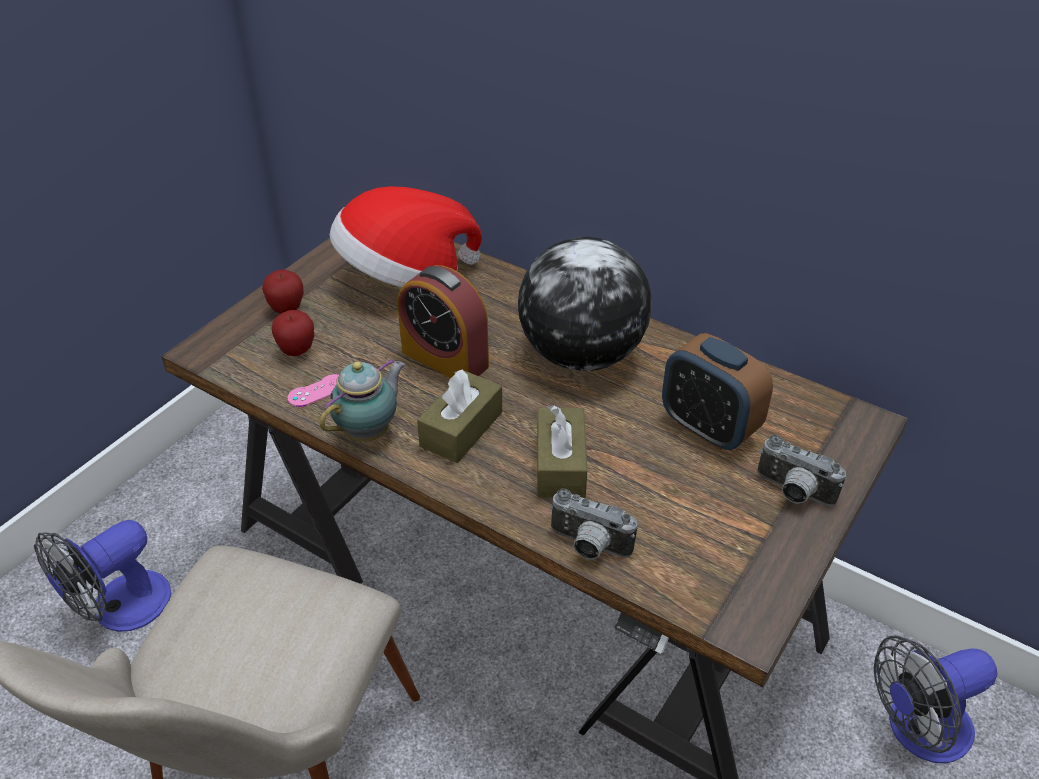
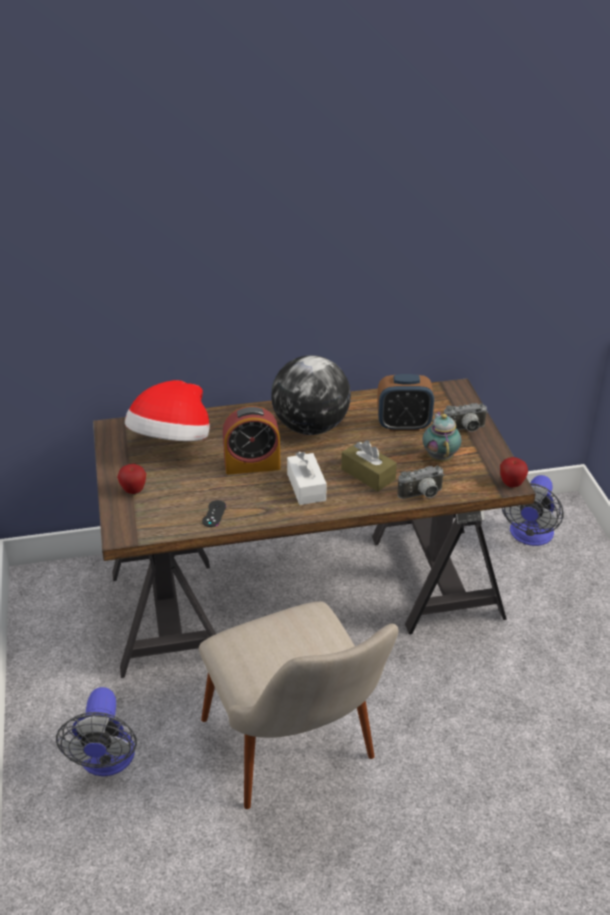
camera: 45 degrees left, 5 degrees down
(297, 351) = (173, 504): apple -> apple (511, 484)
(317, 391) = (214, 514): pink game controller -> black game controller
(370, 431) = (267, 513): teapot -> teapot (440, 457)
(461, 429) = (306, 487): brown tissue box -> white tissue box

